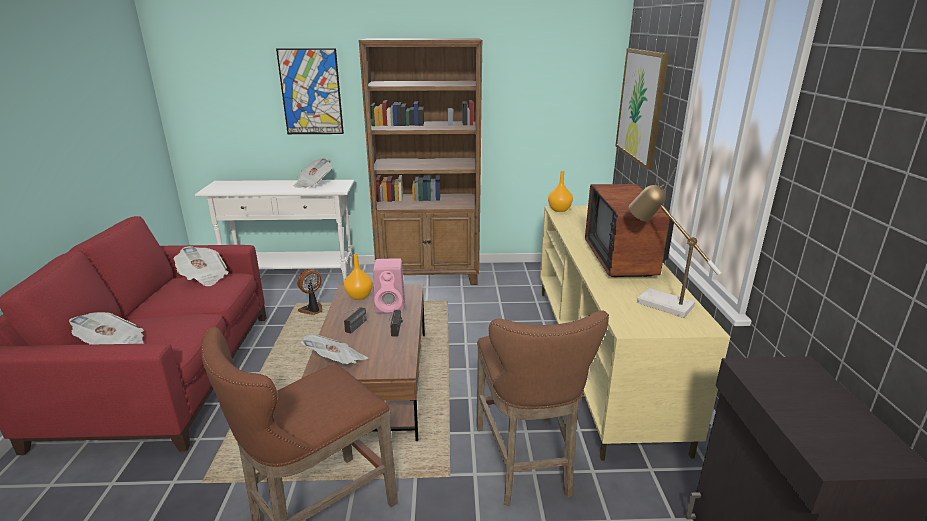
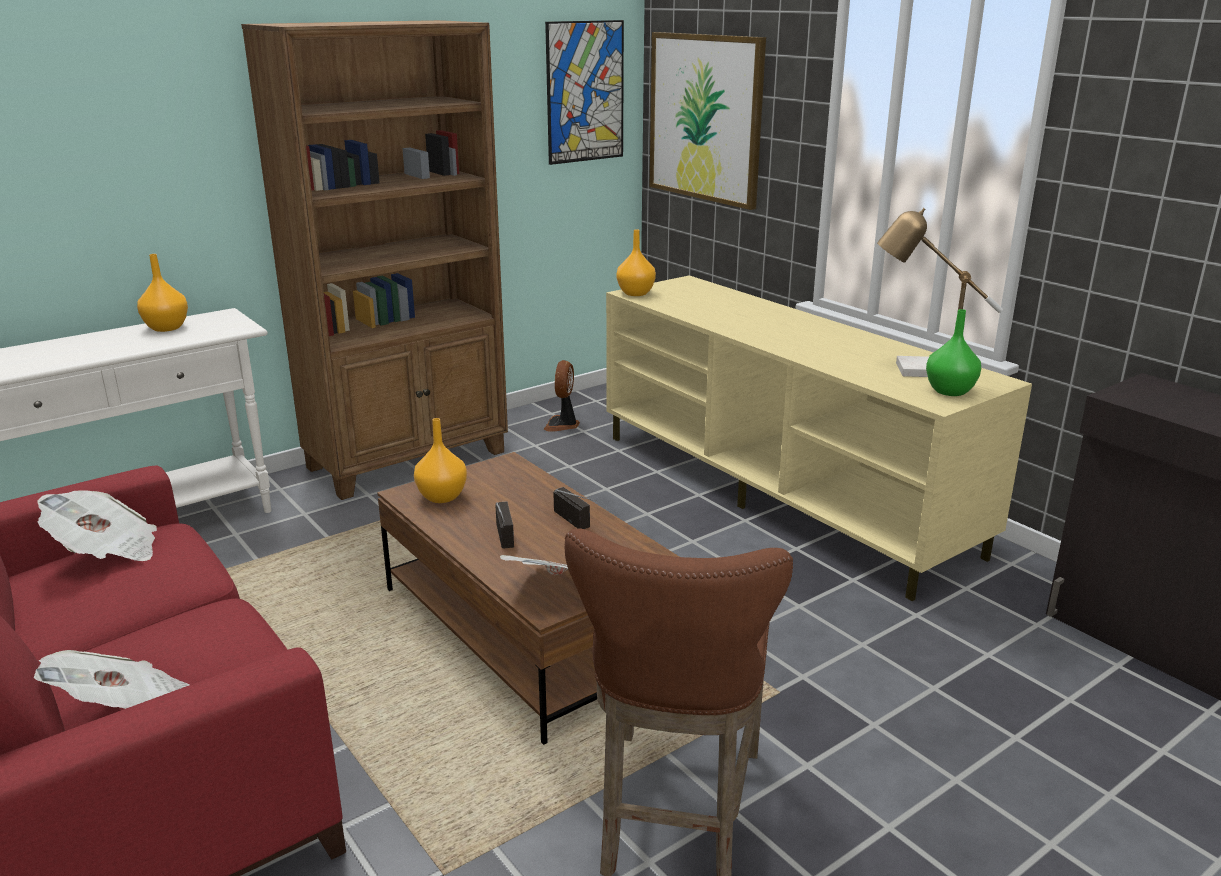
camera: 35 degrees left, 0 degrees up
(311, 92) = (128, 139): picture -> picture (585, 92)
(312, 310) = (268, 572): fan -> fan (562, 425)
(313, 183) = (166, 328): newspaper -> orange vase
(391, 306) = (517, 494): pink speaker -> none
(525, 464) = (843, 640): brown stool -> none
(626, 261) = (818, 336): television -> none
(653, 322) = (950, 391): none -> green vase

